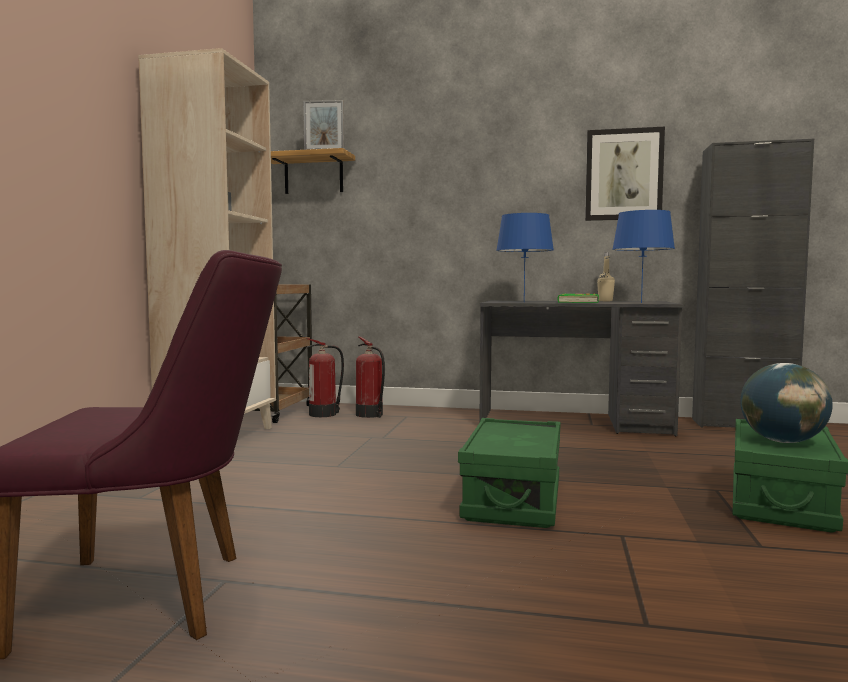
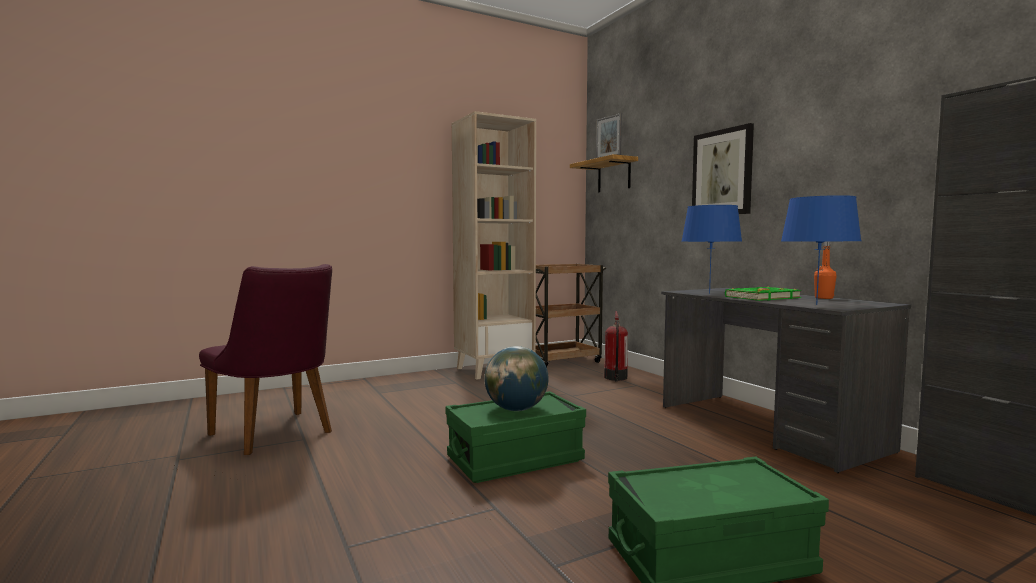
camera: 50 degrees right, 0 degrees up
(324, 414) = (588, 370): fire extinguisher -> none
(605, 301) = (824, 298): beige bottle -> orange bottle
(623, 175) = (867, 146): picture -> picture (722, 173)
(782, 441) = (702, 487): globe -> globe (516, 409)

